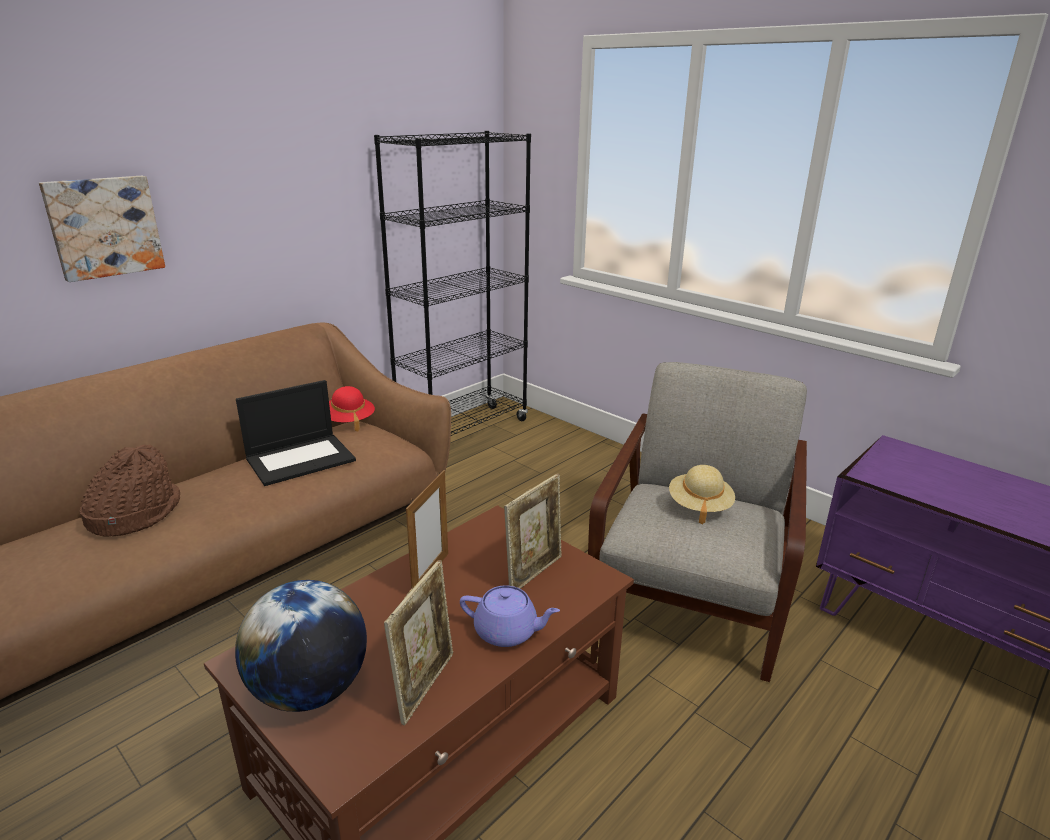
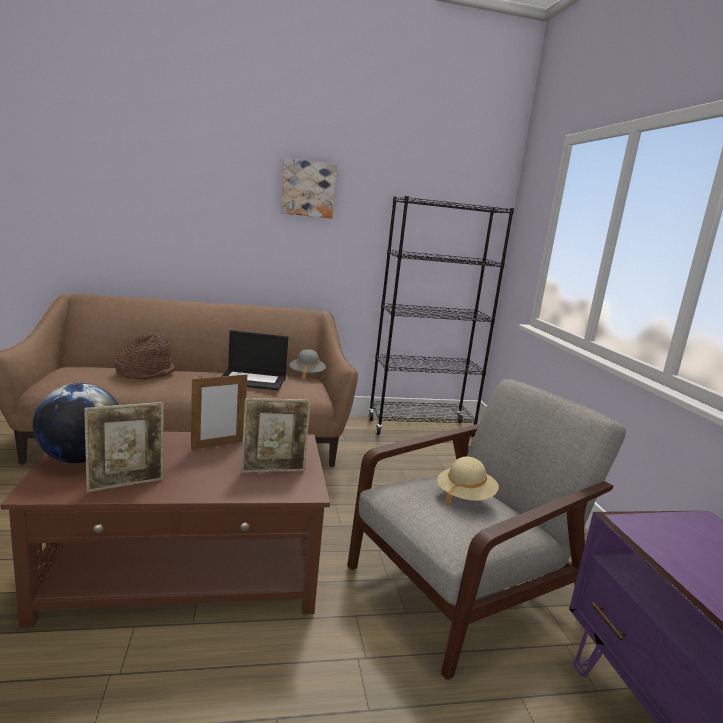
camera: 35 degrees right, 10 degrees down
(104, 227) = (209, 222): picture -> picture (308, 189)
(348, 421) = (306, 374): red hat -> grey hat
(507, 632) = (207, 486): purple teapot -> none

